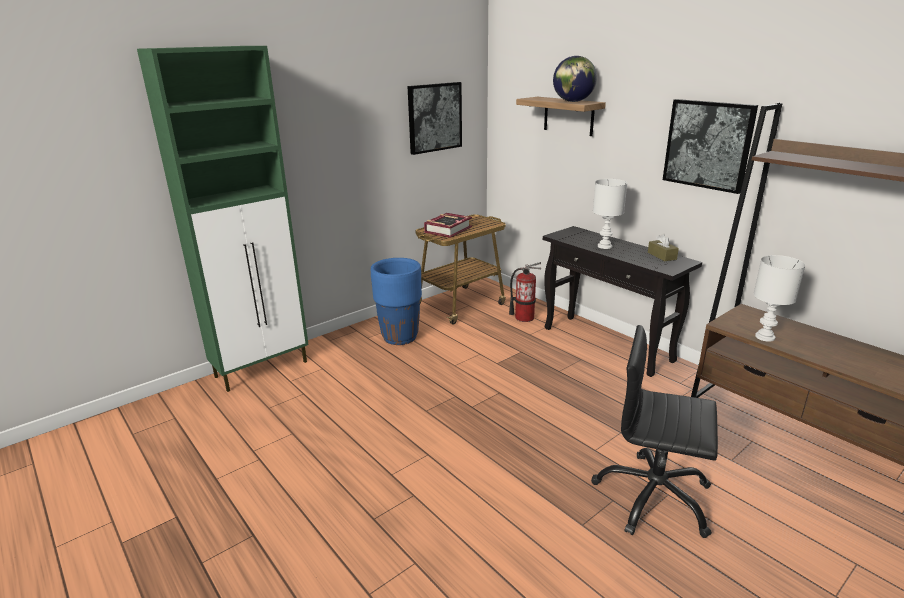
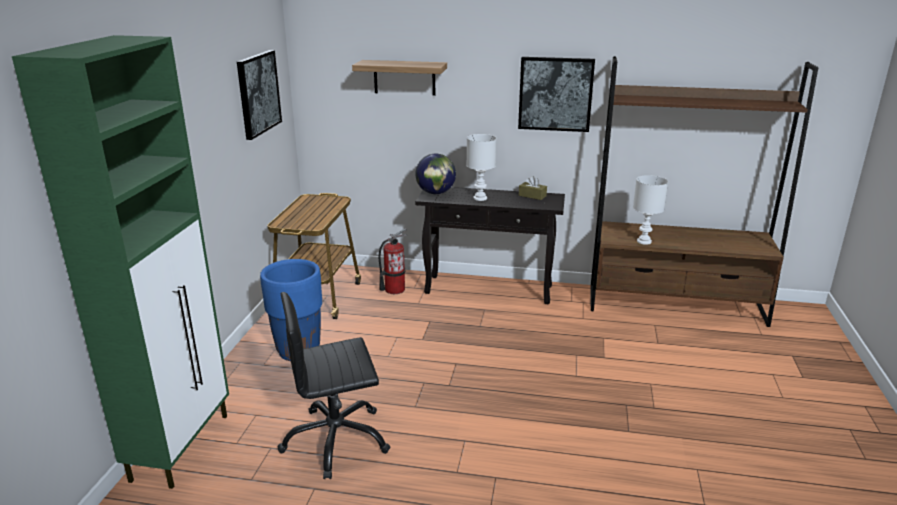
camera: 40 degrees left, 0 degrees up
(448, 229) = (303, 217): book -> none
(573, 101) = (419, 64): globe -> globe (435, 193)
(653, 497) = (645, 390): black office chair -> black office chair (336, 440)

